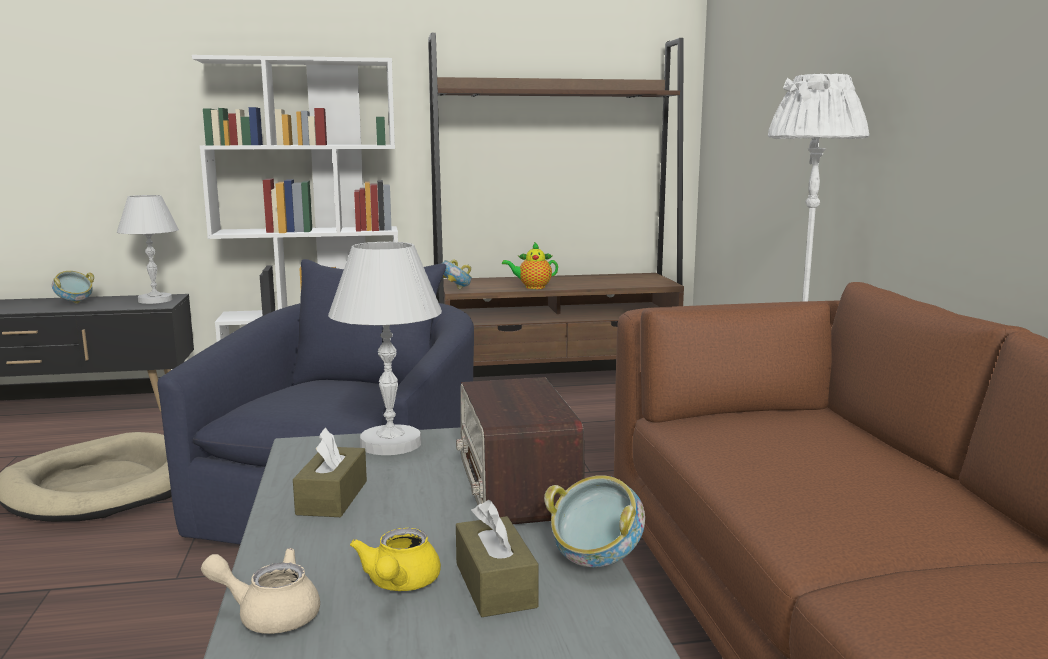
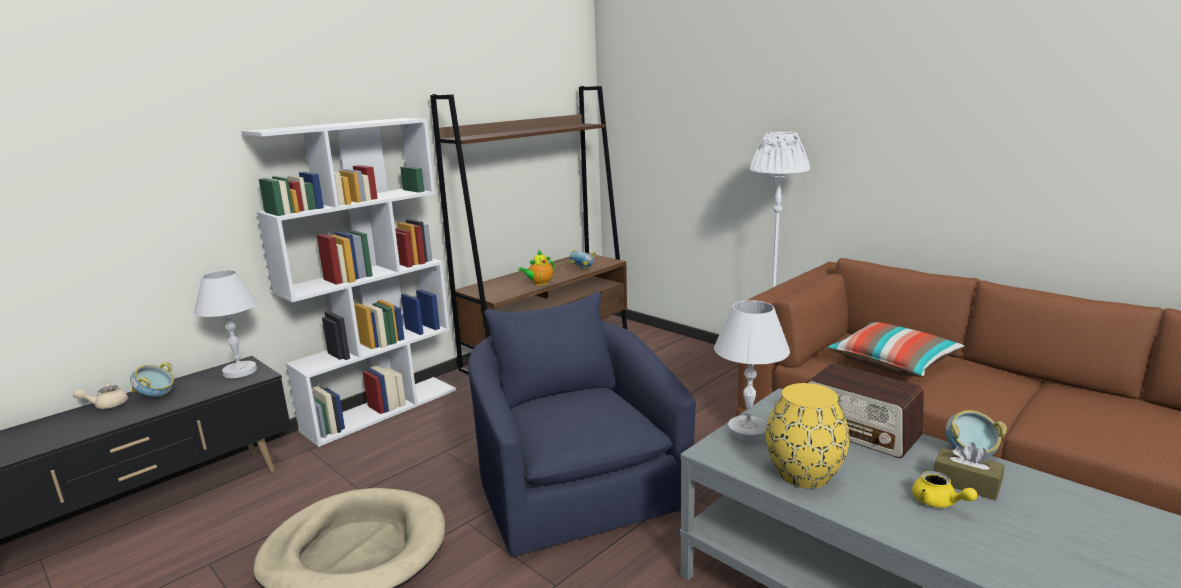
camera: 35 degrees left, 5 degrees up
(269, 614) = (934, 544): beige teapot -> beige teapot (106, 405)
(332, 497) = (805, 475): brown tissue box -> yellow vase
(456, 289) = (493, 298): bowl -> bowl (582, 270)
(797, 451) = (892, 363): none -> pillow

